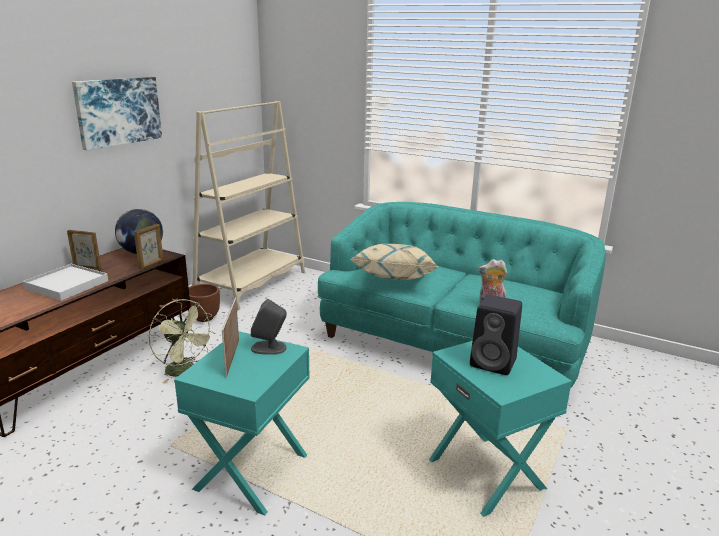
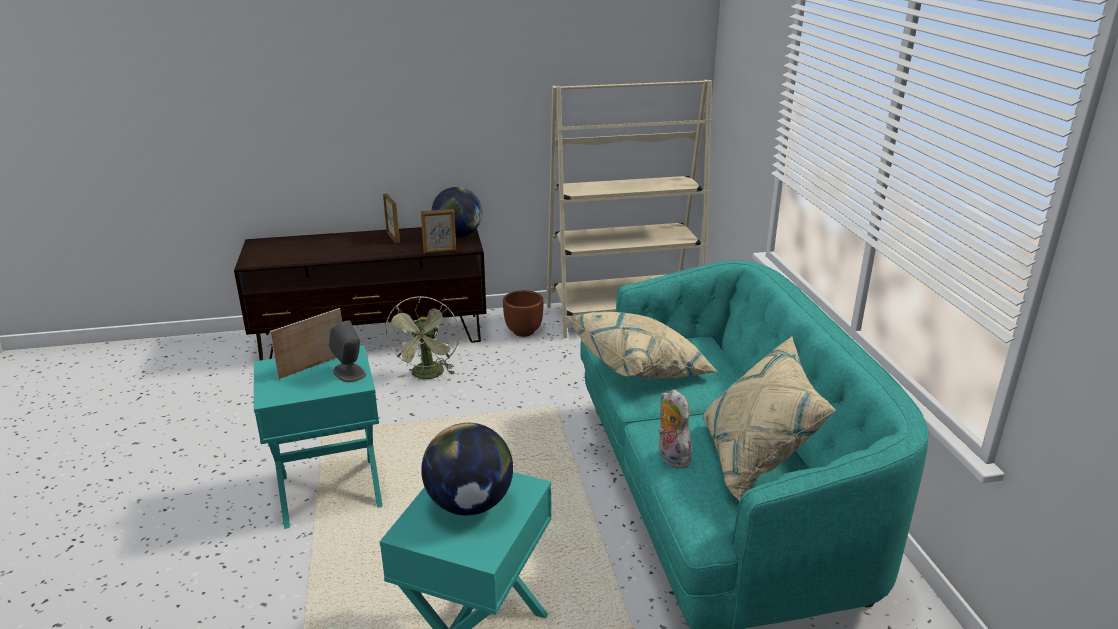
camera: 50 degrees right, 5 degrees up
(66, 285) = (354, 247): white tray -> none
(118, 111) = (469, 75): picture -> none
(494, 363) = (470, 504): black speaker -> globe
(519, 290) = (755, 460): none -> beige pillow

